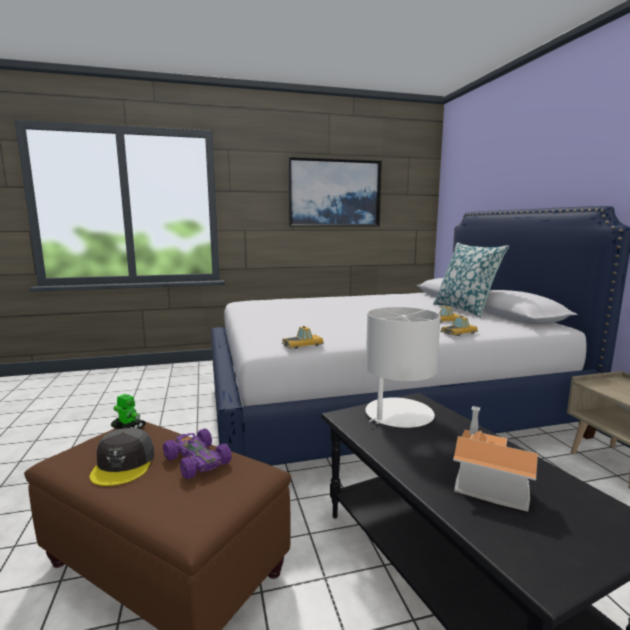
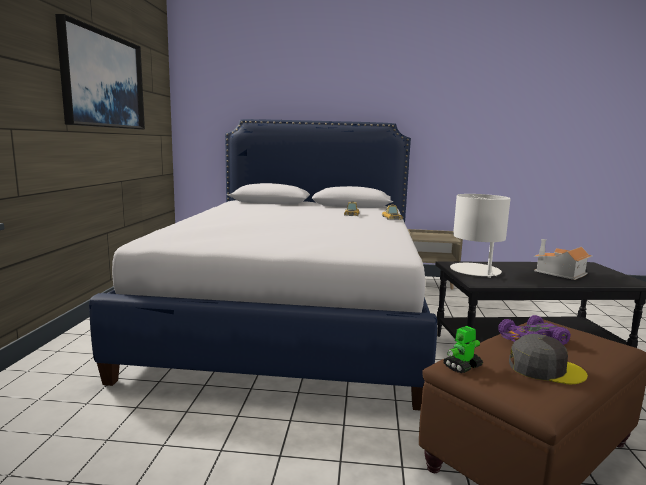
camera: 70 degrees left, 0 degrees up
(303, 345) = (403, 245): toy car -> none
(465, 309) = (320, 207): pillow -> none

